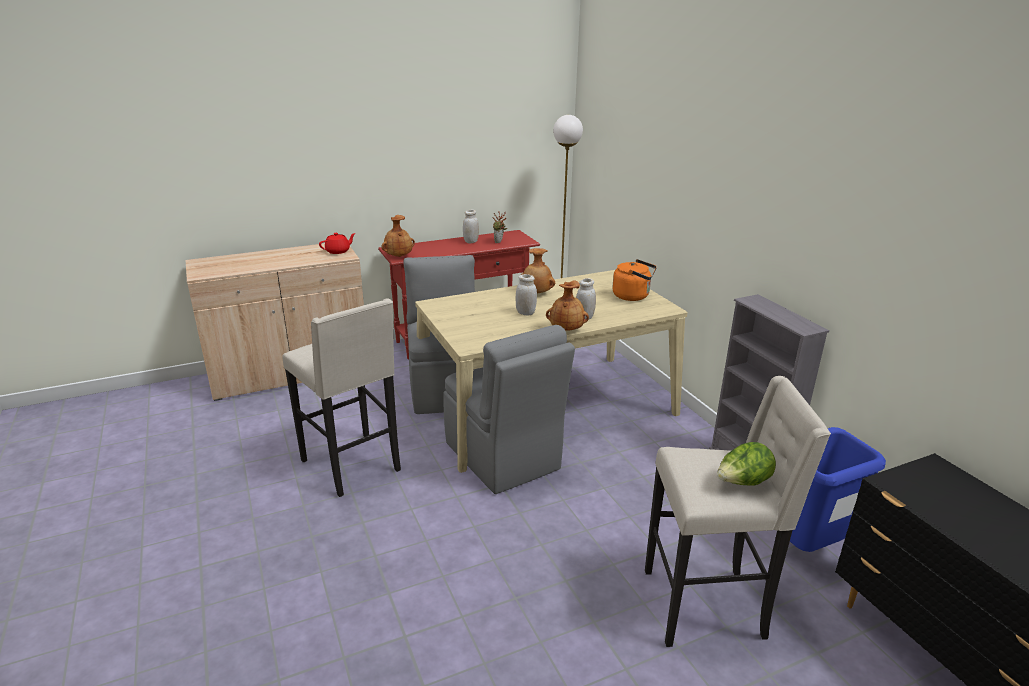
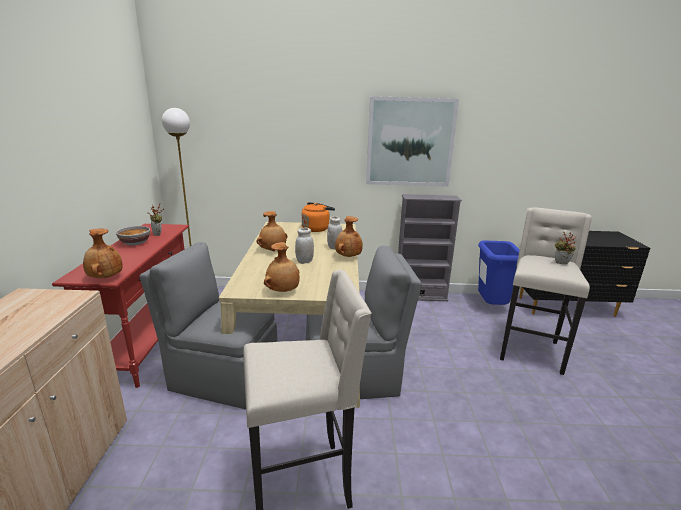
camera: 65 degrees left, 5 degrees down
(338, 251) = (47, 298): red teapot -> none
(448, 320) = (283, 291): none -> brown vase
(471, 241) = (135, 243): white jar -> bowl
(742, 483) = (561, 263): lettuce -> potted plant
(780, 215) = (410, 142): none -> picture

